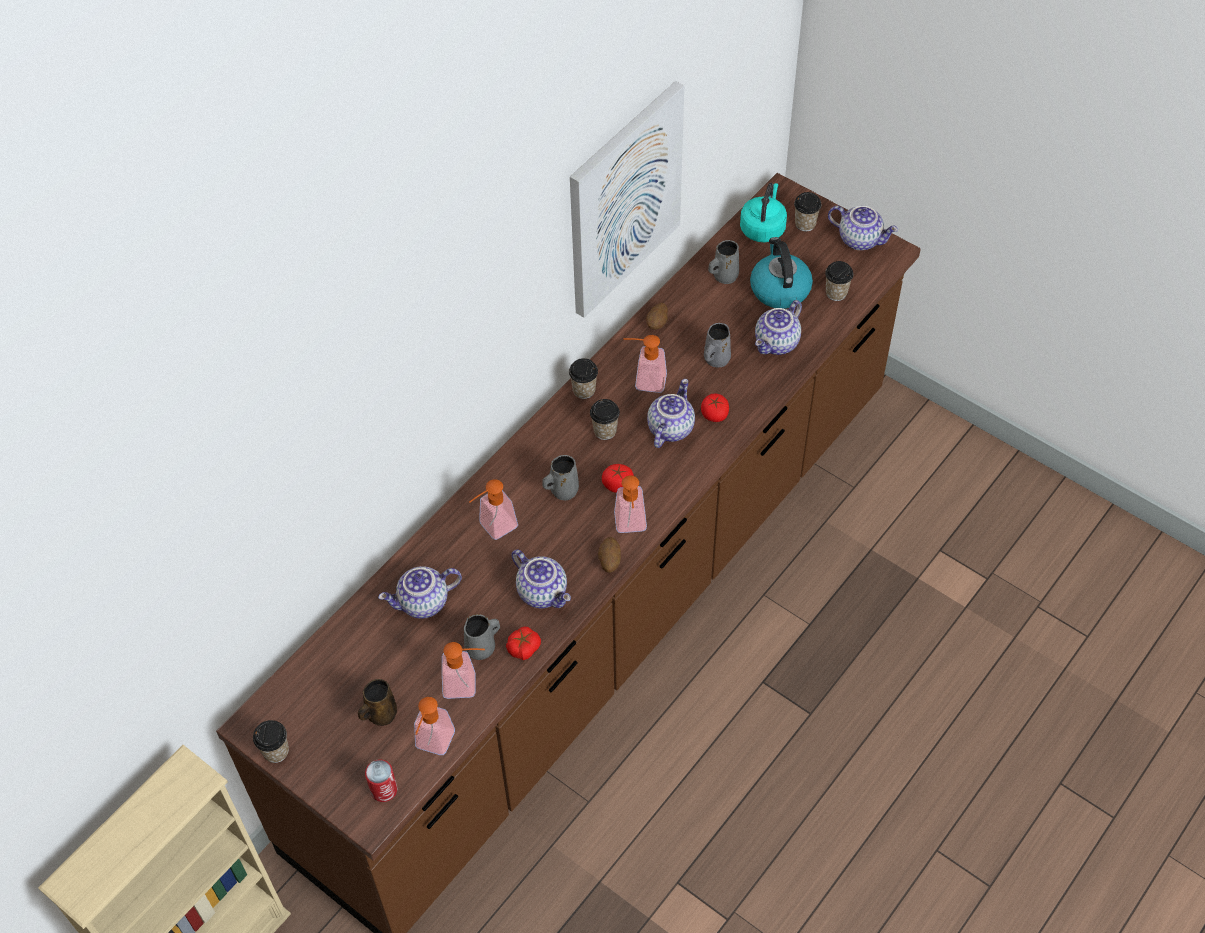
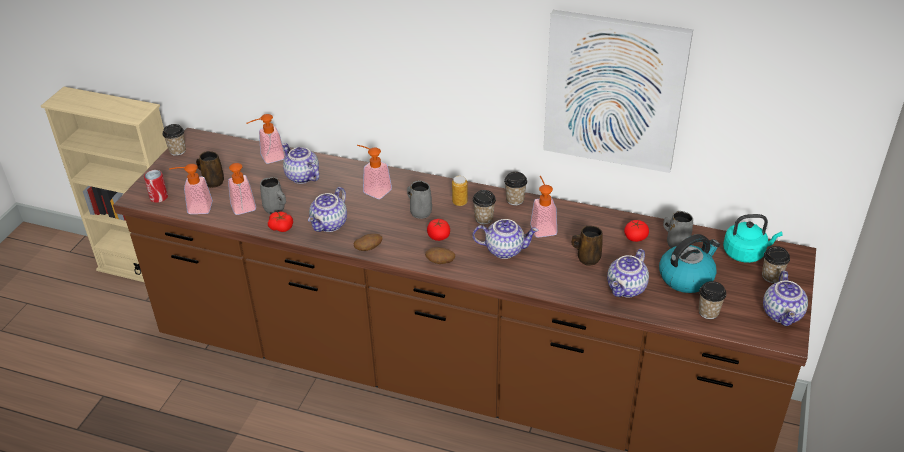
camera: 70 degrees right, 15 degrees down
(562, 445) = (459, 202): none -> can
(631, 526) = (403, 252): soap dispenser -> soap dispenser (268, 158)
(657, 323) = (602, 220): potato -> potato (440, 262)
(714, 414) = (532, 270): tomato -> tomato (635, 237)
(716, 359) = (587, 258): grey mug -> brown mug
(777, 344) = (627, 289): teapot -> teapot turned 75 degrees counterclockwise

